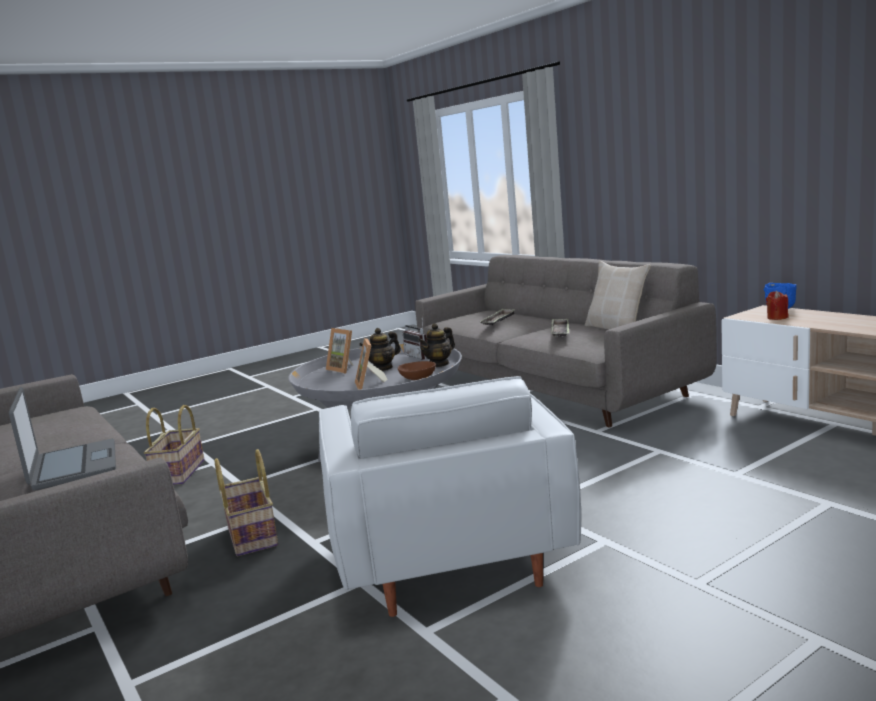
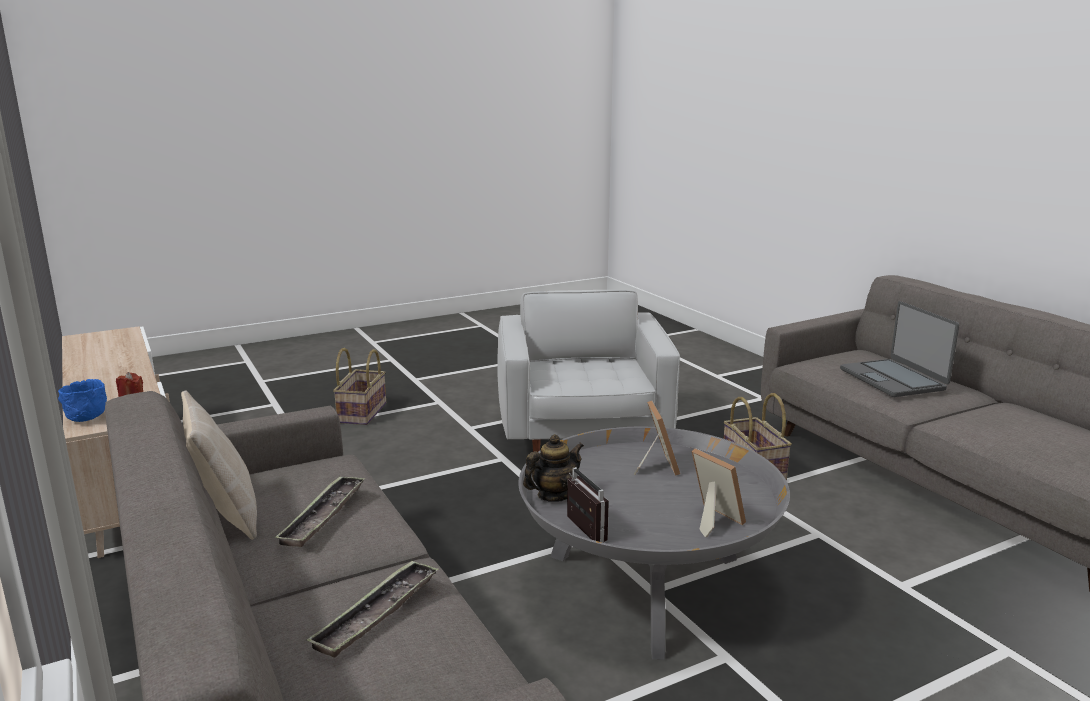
camera: 175 degrees left, 5 degrees up
(180, 473) = (937, 573): basket -> basket (361, 412)
(382, 368) = (644, 506): teapot -> none
(417, 379) = (590, 465): brown bowl -> none

